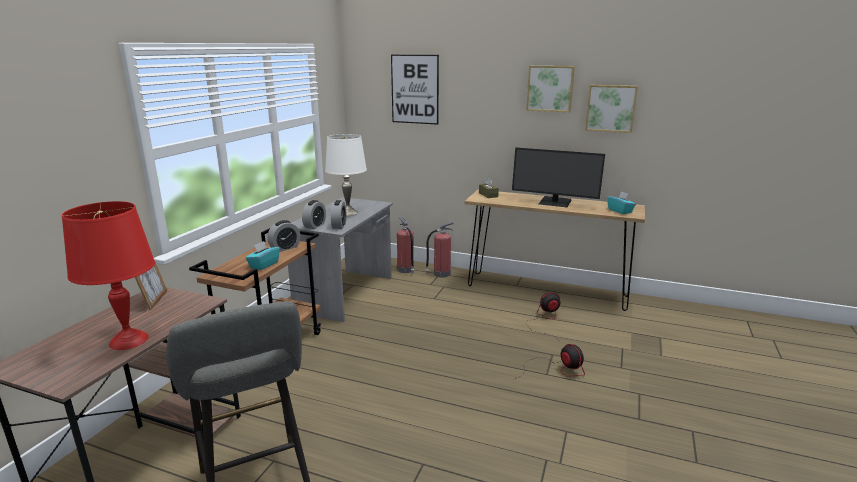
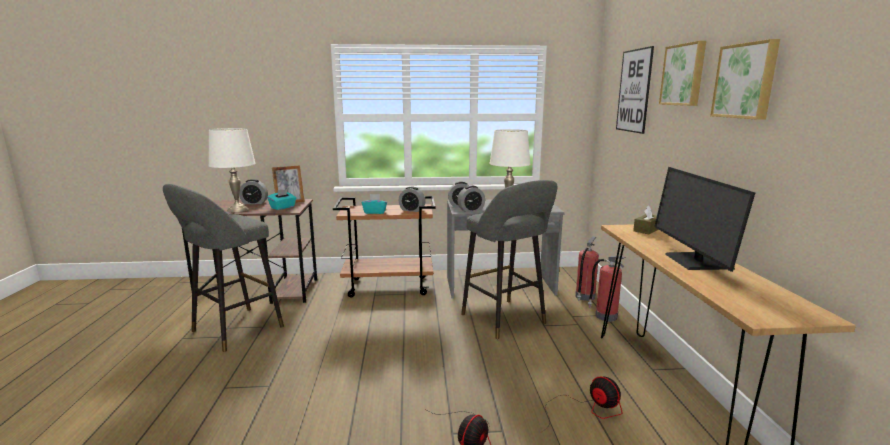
camera: 65 degrees right, 5 degrees down
(102, 326) = (254, 203): none -> alarm clock
(129, 340) = (237, 210): red table lamp -> white table lamp
(411, 310) = (506, 320): none -> grey stool
(610, 108) = (824, 113): picture -> picture (684, 75)
(620, 211) = (755, 305): turquoise tissue box -> turquoise tissue box (283, 207)

